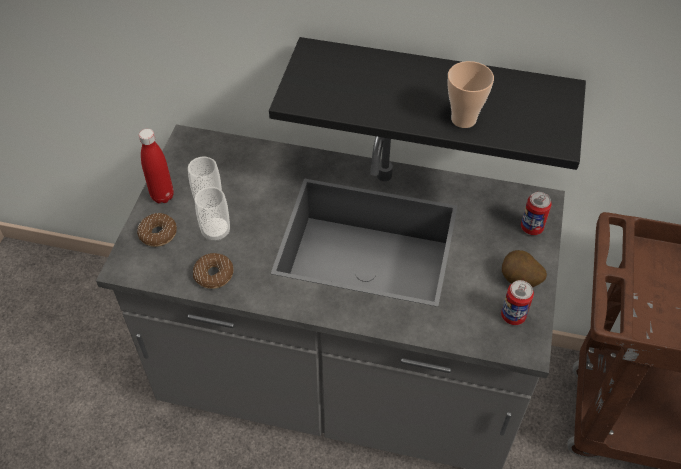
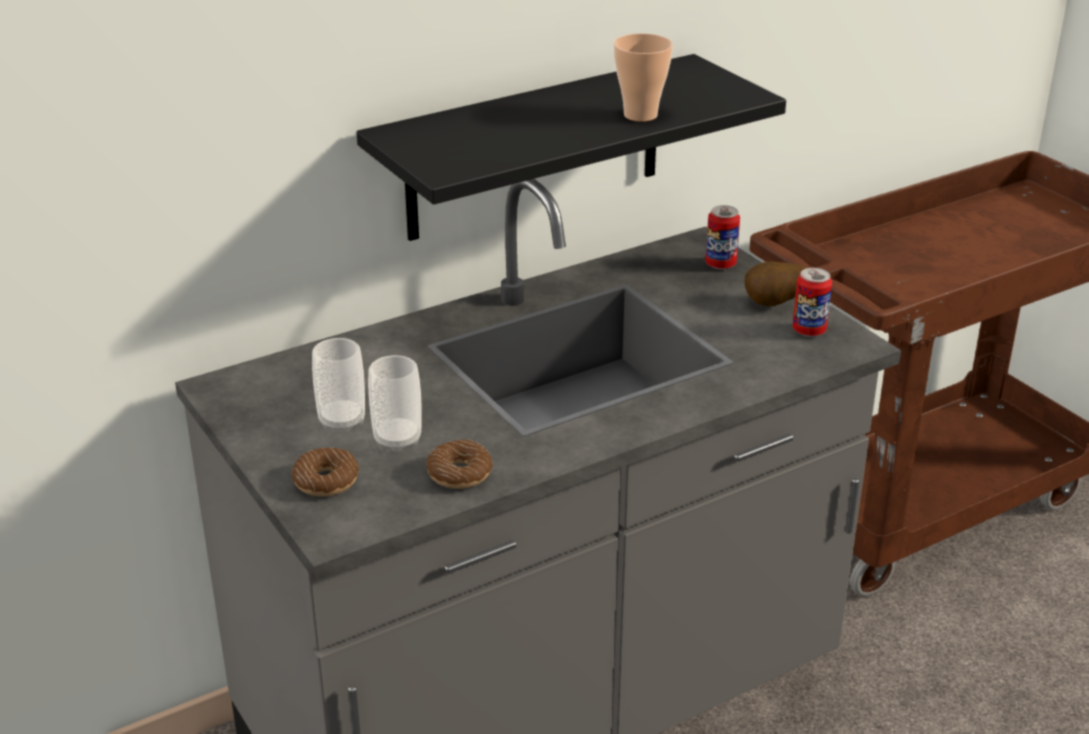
camera: 45 degrees left, 20 degrees down
(162, 196) = (272, 448): red bottle -> none

